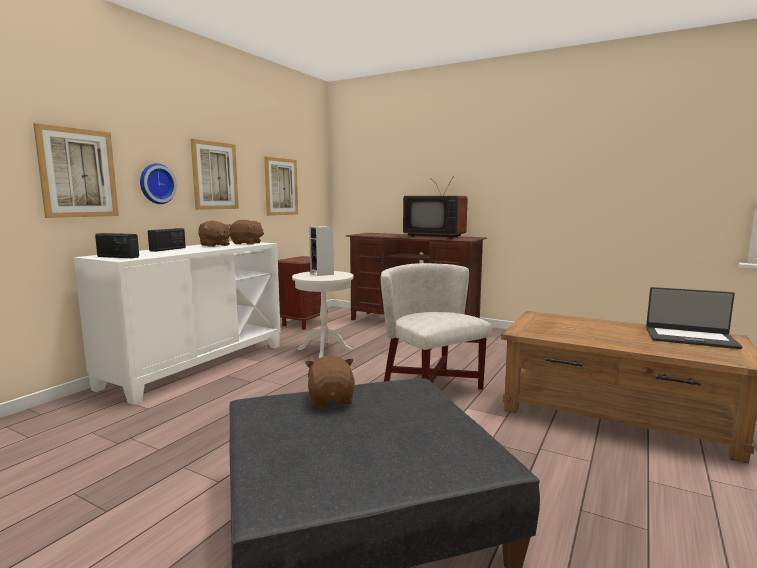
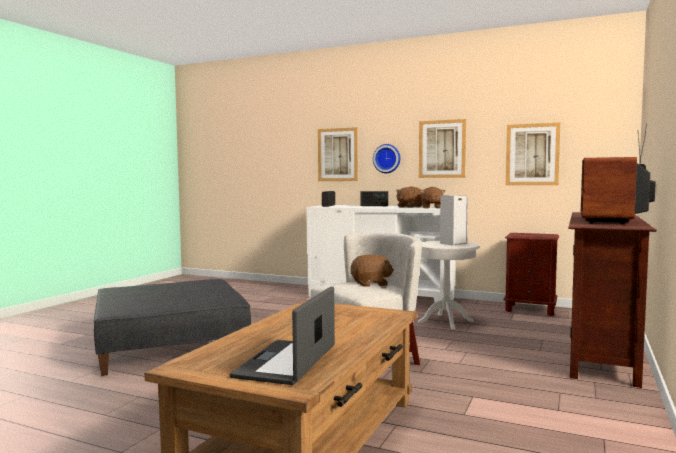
camera: 85 degrees right, 5 degrees down
(331, 400) = (213, 289): brown plush toy -> brown plush toy (371, 284)

